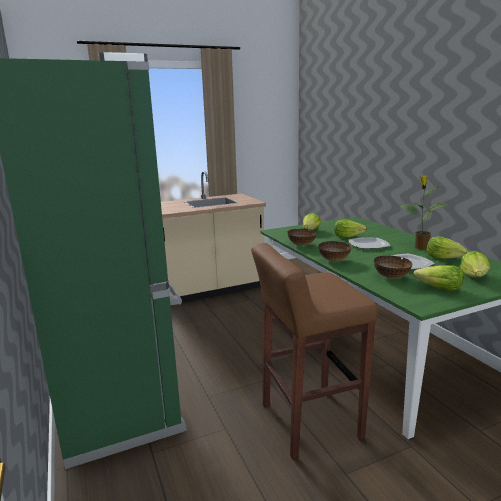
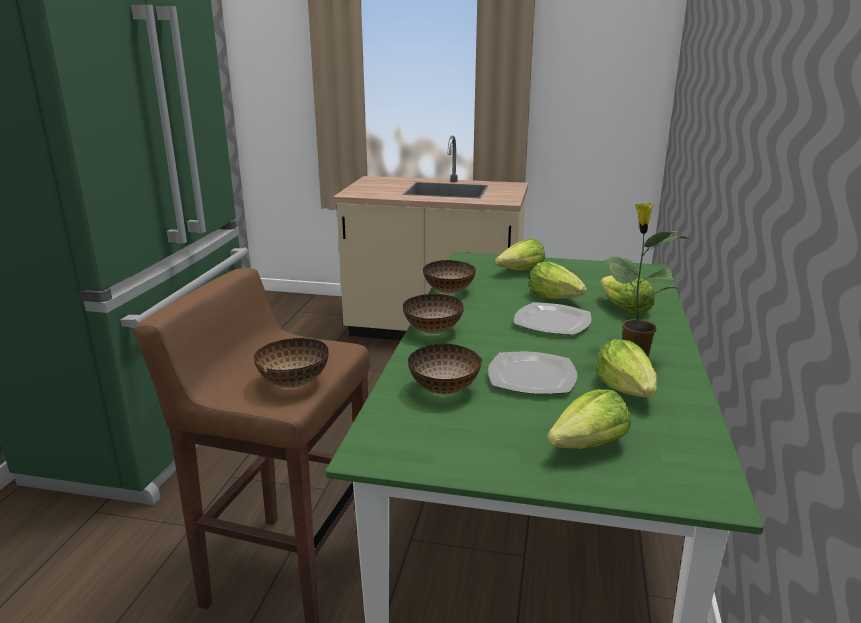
camera: 35 degrees right, 5 degrees up
(341, 292) = (294, 382): none -> bowl
(439, 289) = (466, 439): lettuce -> lettuce (623, 308)

